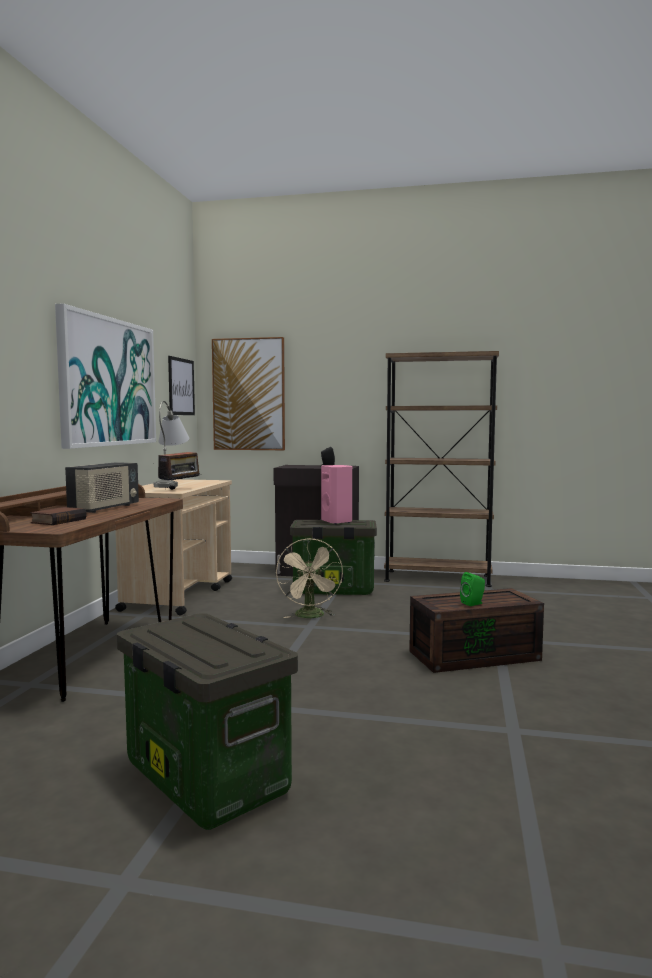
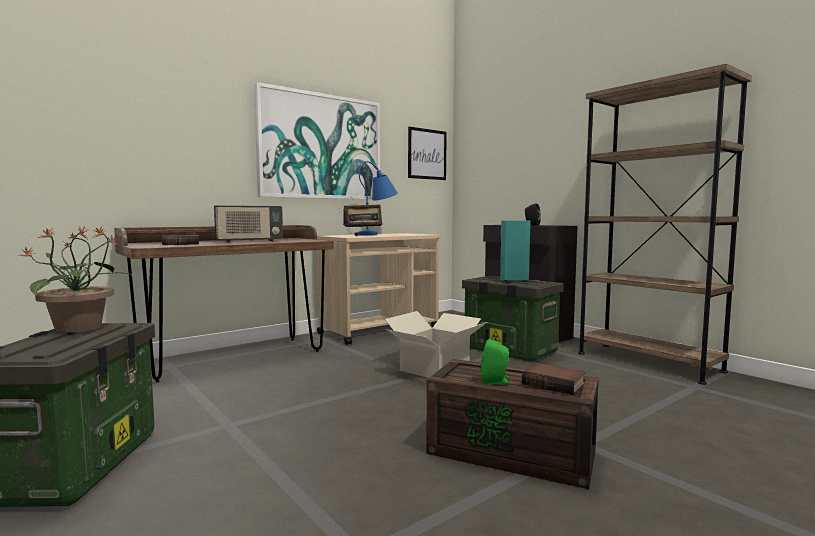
camera: 40 degrees right, 0 degrees up
(171, 484) = (378, 234): grey table lamp -> blue table lamp
(171, 630) = (80, 328): none -> potted plant
(249, 394) = (488, 158): picture -> none
(311, 617) = (435, 368): beige fan -> cardboard box
(337, 521) = (514, 280): pink speaker -> turquoise speaker
(503, 597) = (554, 384): none -> book

